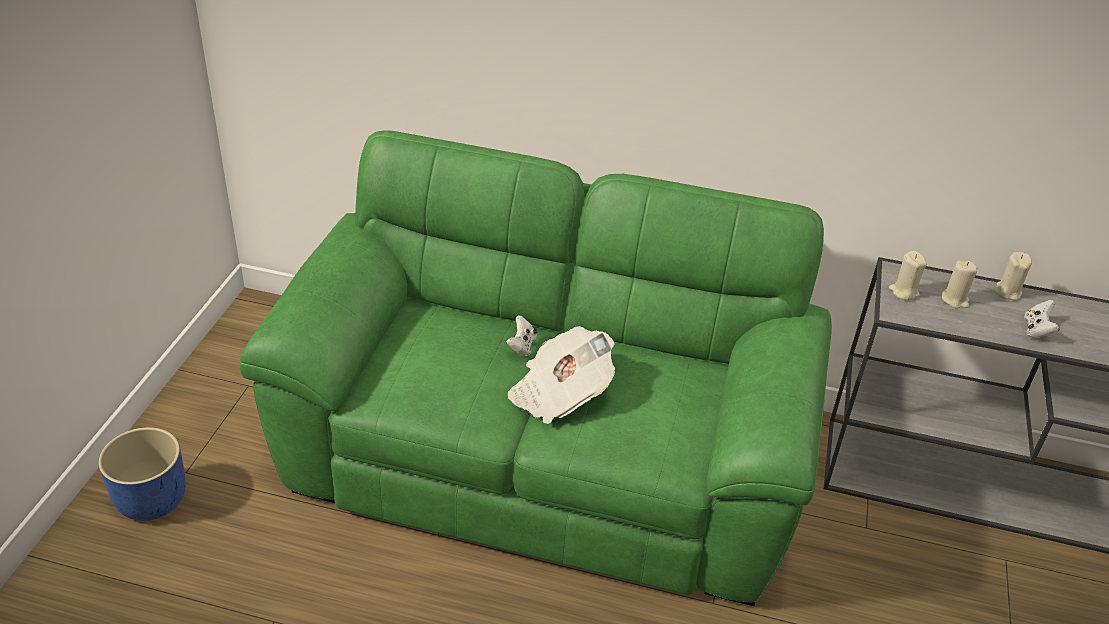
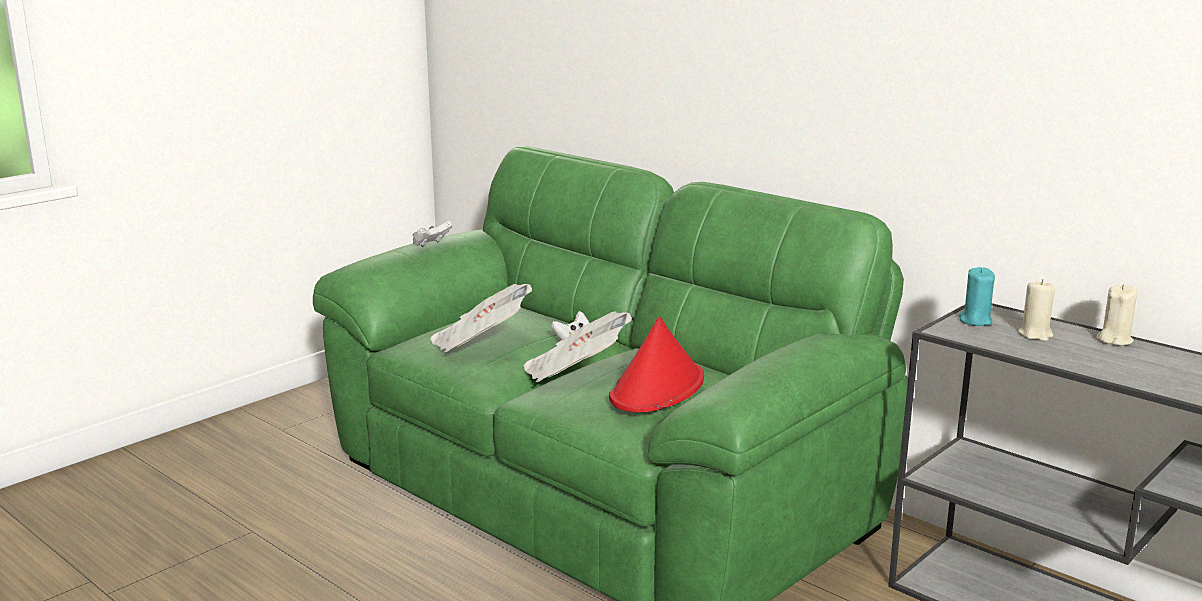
camera: 30 degrees right, 20 degrees down
(151, 499) = (239, 438): blue planter -> none
(443, 376) = (480, 343): none -> newspaper
(655, 402) = (657, 389): none -> red hat
(903, 292) = (975, 321): beige candle -> turquoise candle
(1036, 330) = (1121, 367): white game controller -> white game controller (431, 244)

